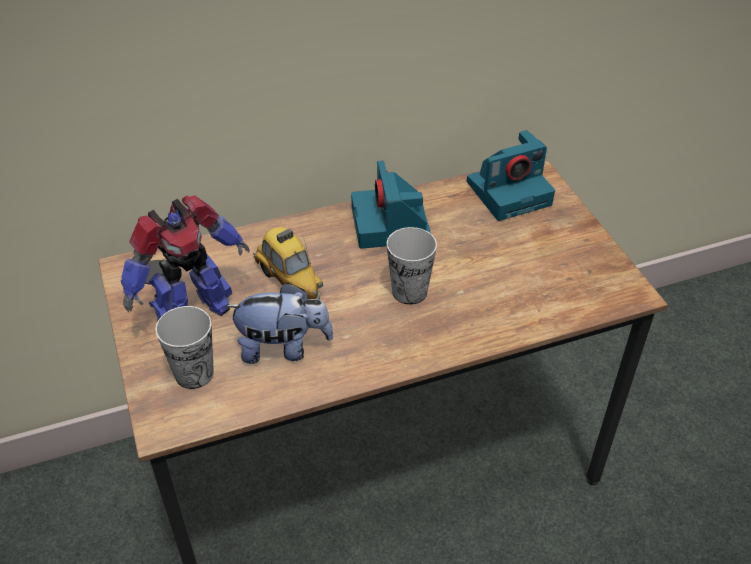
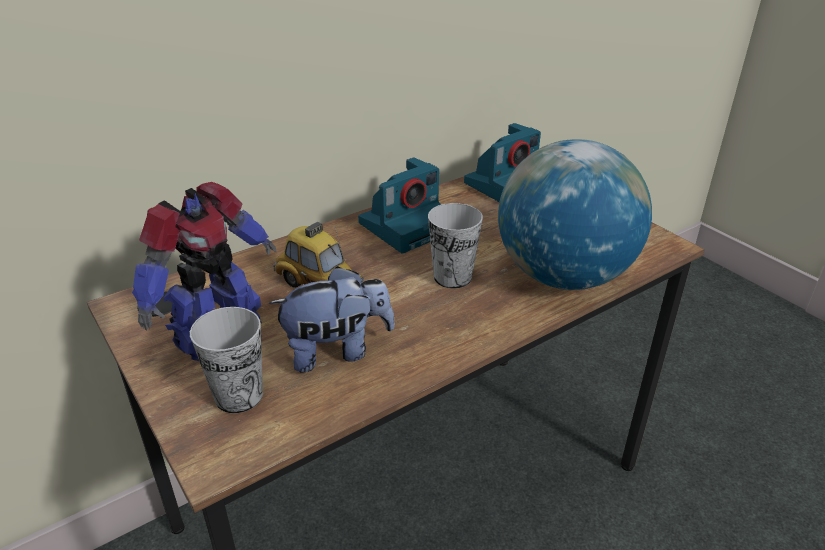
camera: 15 degrees left, 10 degrees down
(391, 225) = (407, 226): camera -> camera turned 105 degrees counterclockwise
(512, 309) = (563, 276): none -> globe

